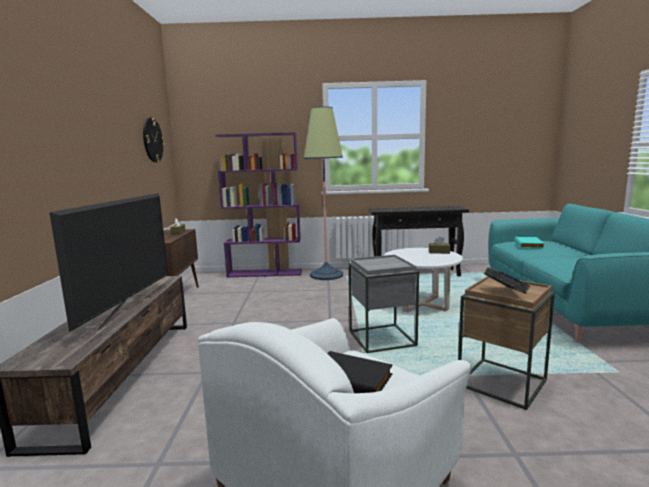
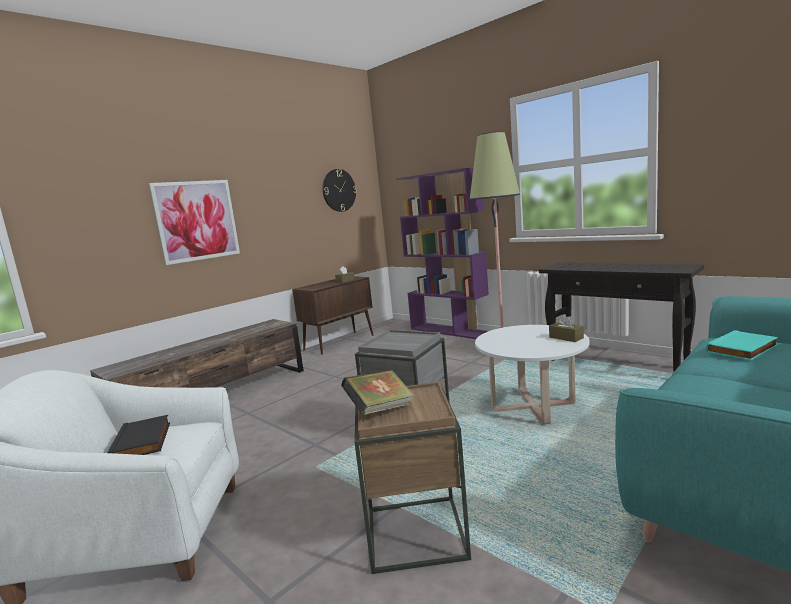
camera: 45 degrees right, 0 degrees up
(57, 157) = (197, 220): none -> picture
(128, 310) = (208, 346): television -> none

